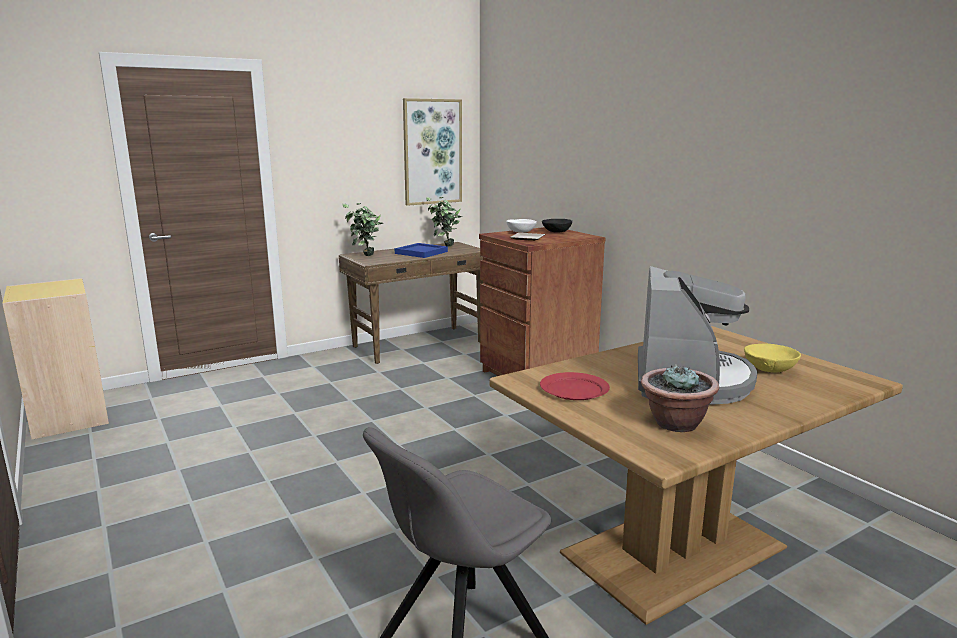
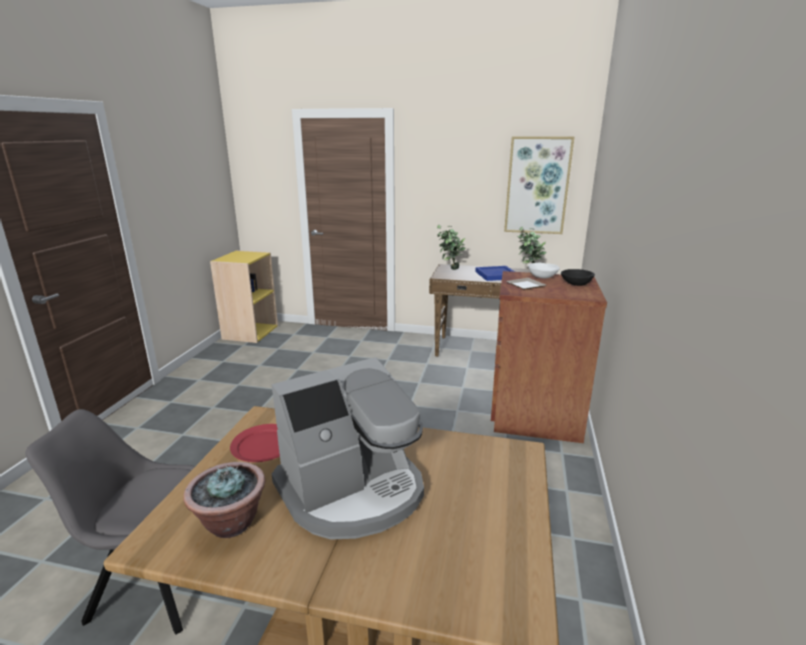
camera: 45 degrees right, 5 degrees up
(770, 369) = (454, 527): yellow bowl -> none

